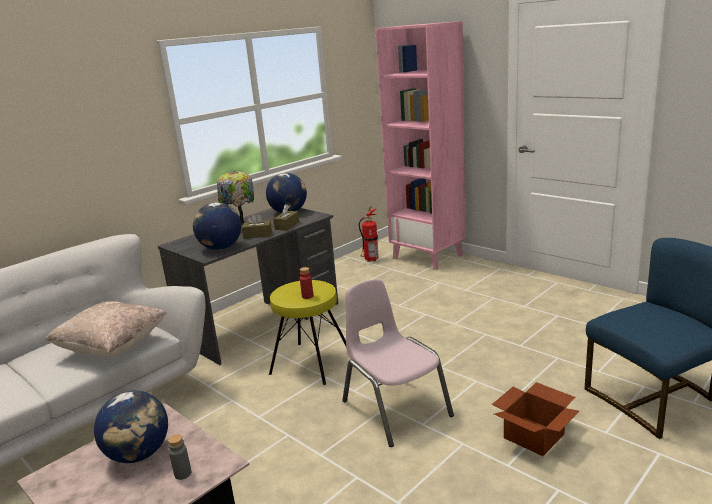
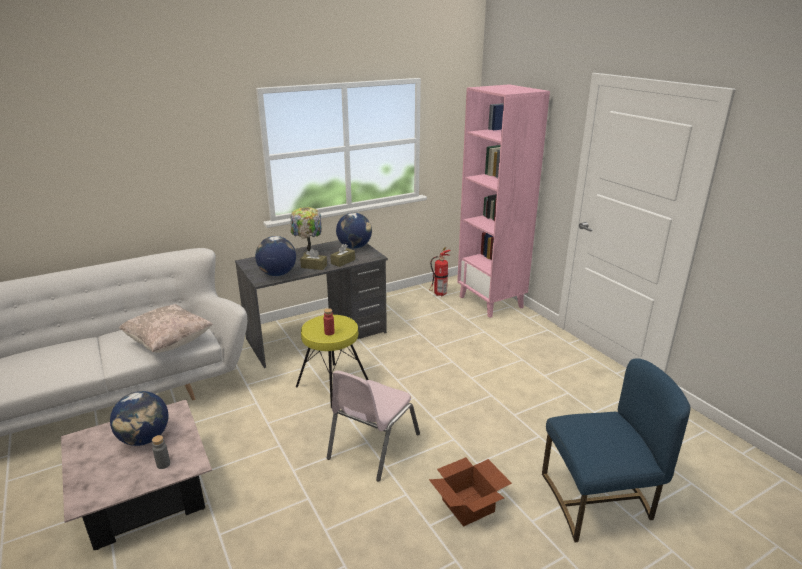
camera: 15 degrees right, 5 degrees up
(395, 408) = (372, 446): pink chair -> pink chair turned 135 degrees counterclockwise

